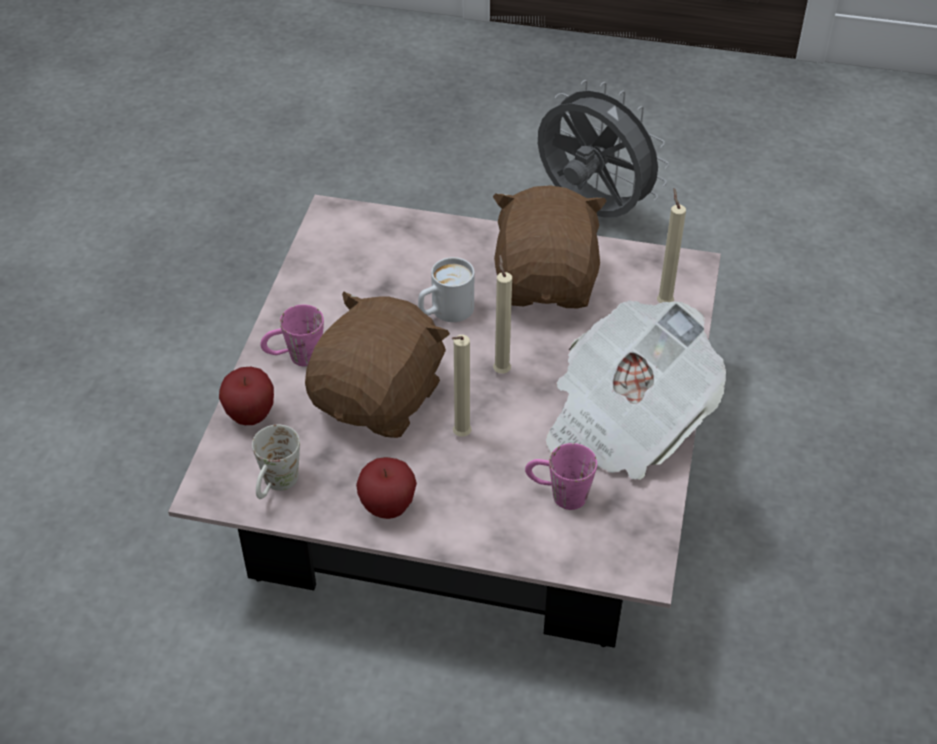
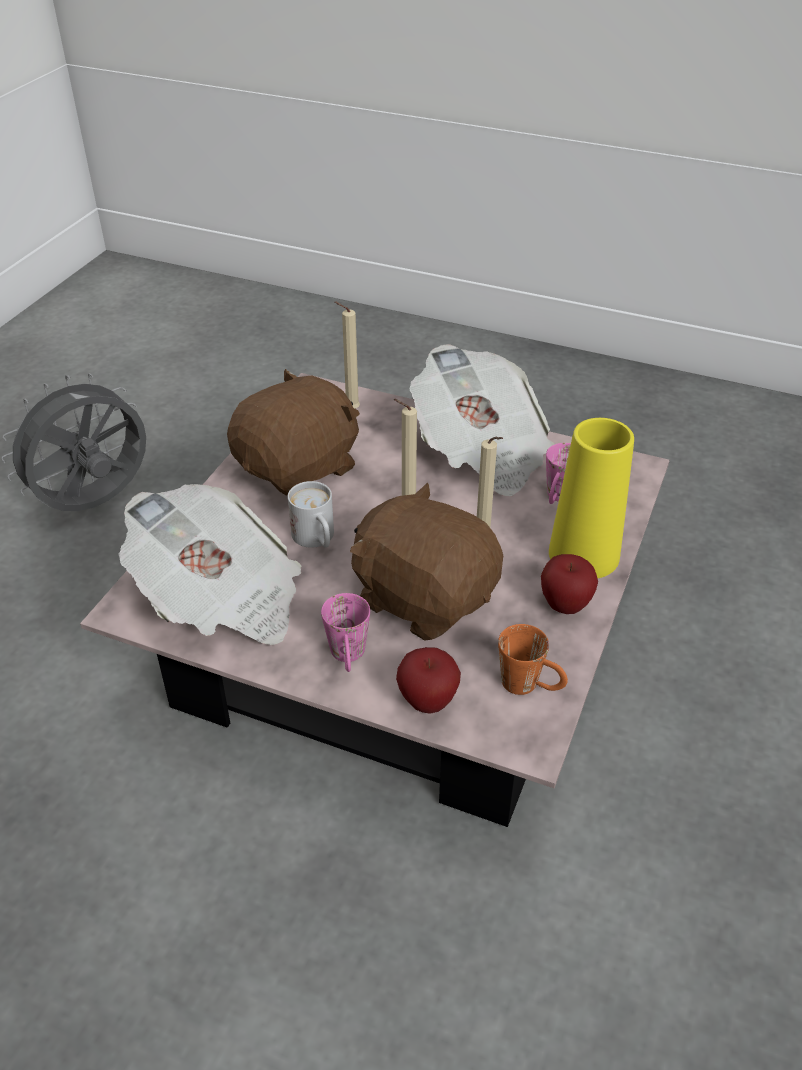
camera: 80 degrees left, 5 degrees down
(276, 486) = (530, 686): white mug -> orange mug
(355, 266) = (221, 598): none -> newspaper
(468, 521) = (583, 554): none -> yellow vase
(546, 282) = (300, 470): brown plush toy -> brown plush toy turned 120 degrees clockwise

